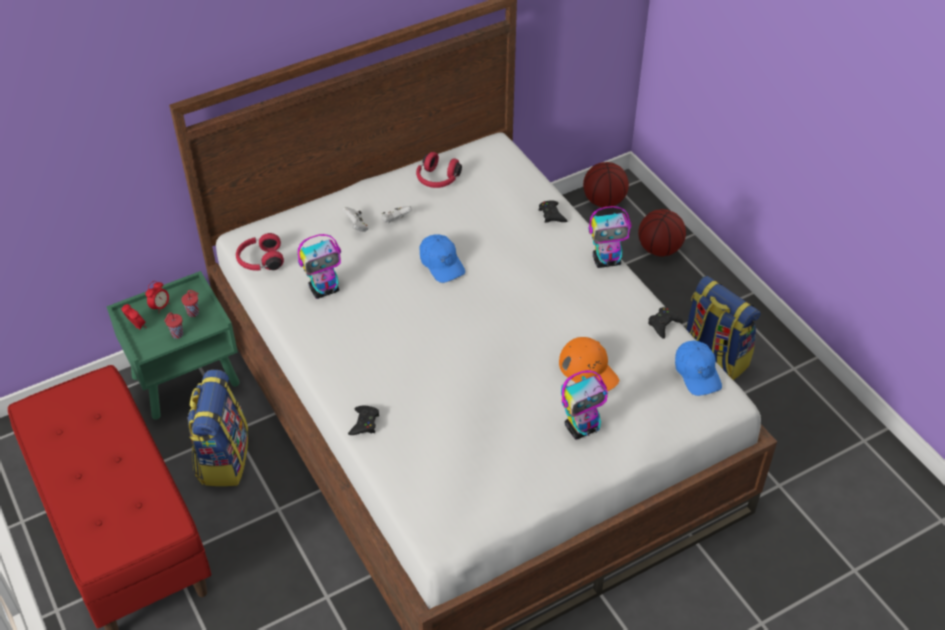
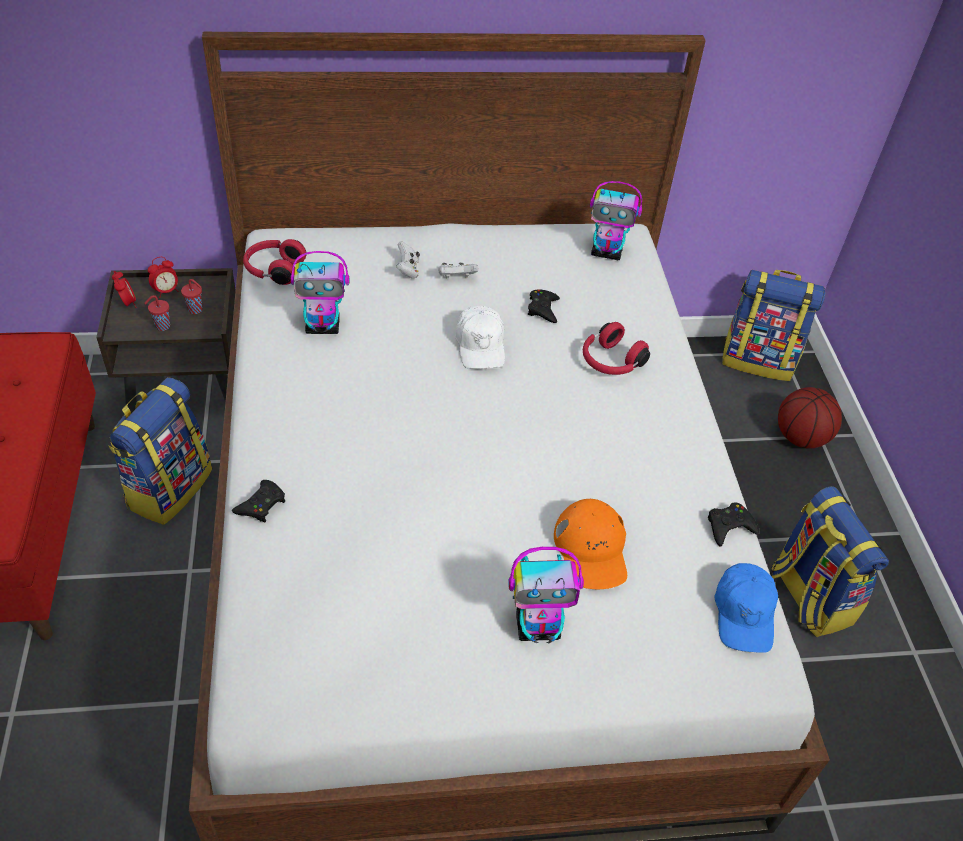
camera: 20 degrees right, 0 degrees up
(187, 380) = (188, 388): green nightstand -> brown nightstand
(437, 179) = (534, 250): red headphones -> red headphones (610, 362)
(441, 263) = (480, 345): blue cap -> white cap
(552, 214) = (652, 335): black game controller -> black game controller (543, 309)
(604, 201) = (758, 360): basketball -> backpack
(607, 261) = (694, 416): toy robot -> toy robot (607, 252)

